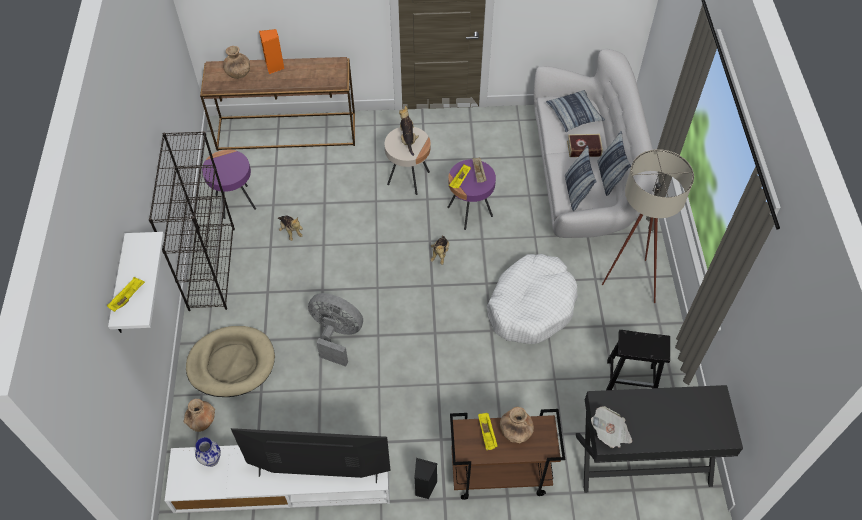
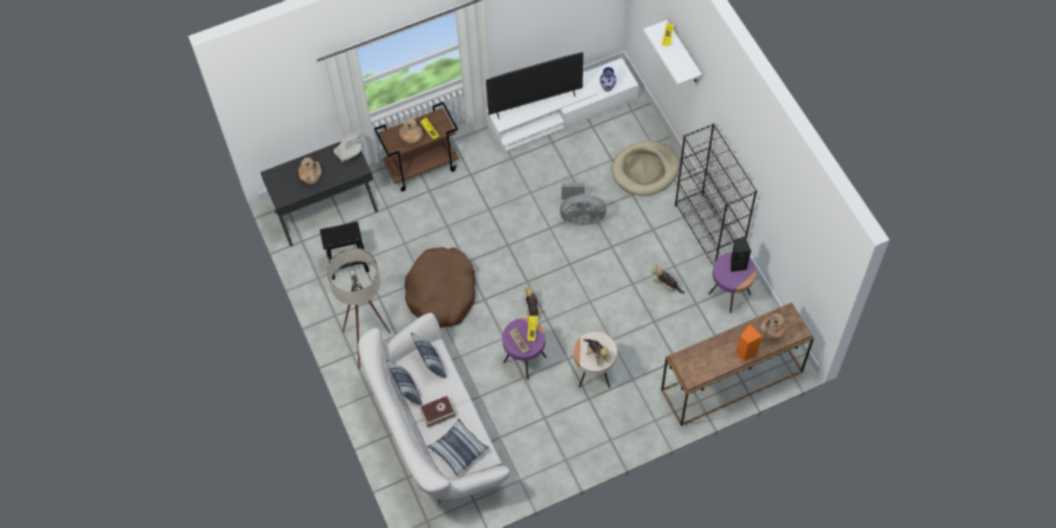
camera: 160 degrees right, 5 degrees up
(202, 421) = (639, 128): brown vase -> brown vase (311, 177)
(424, 488) = (468, 142): black speaker -> black speaker (737, 264)
(531, 305) = (441, 293): white dog bed -> brown dog bed

